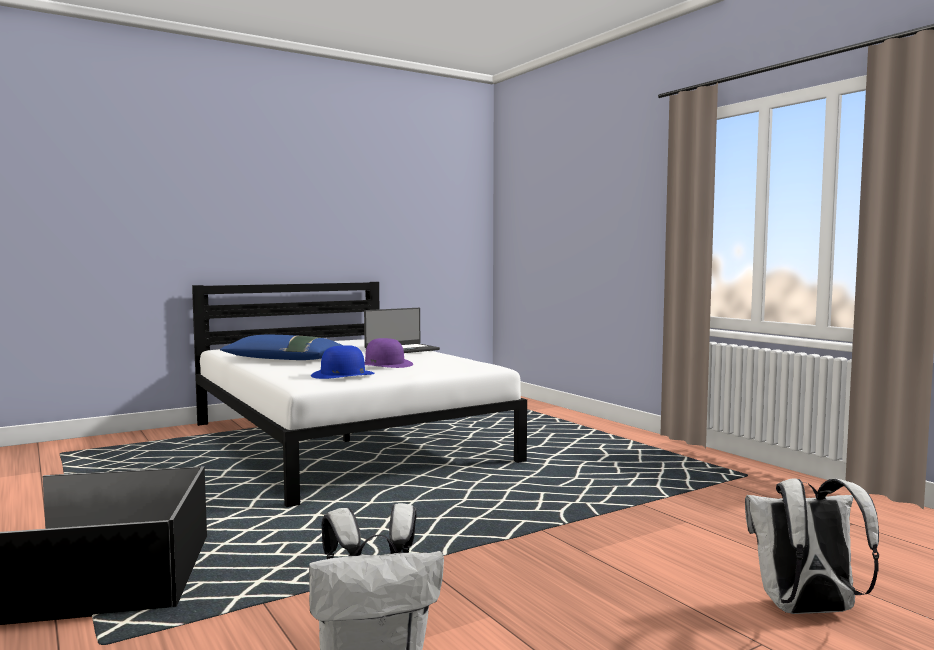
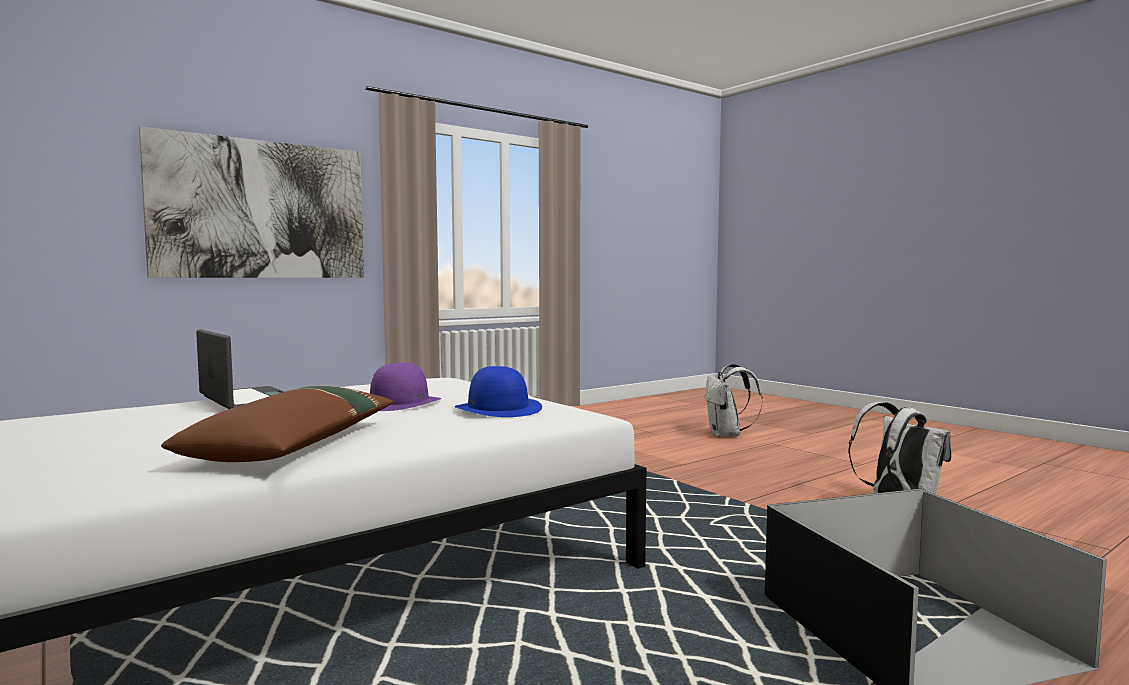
camera: 95 degrees left, 0 degrees up
(283, 359) = (296, 444): blue pillow -> brown pillow
(603, 223) = (261, 210): none -> picture

